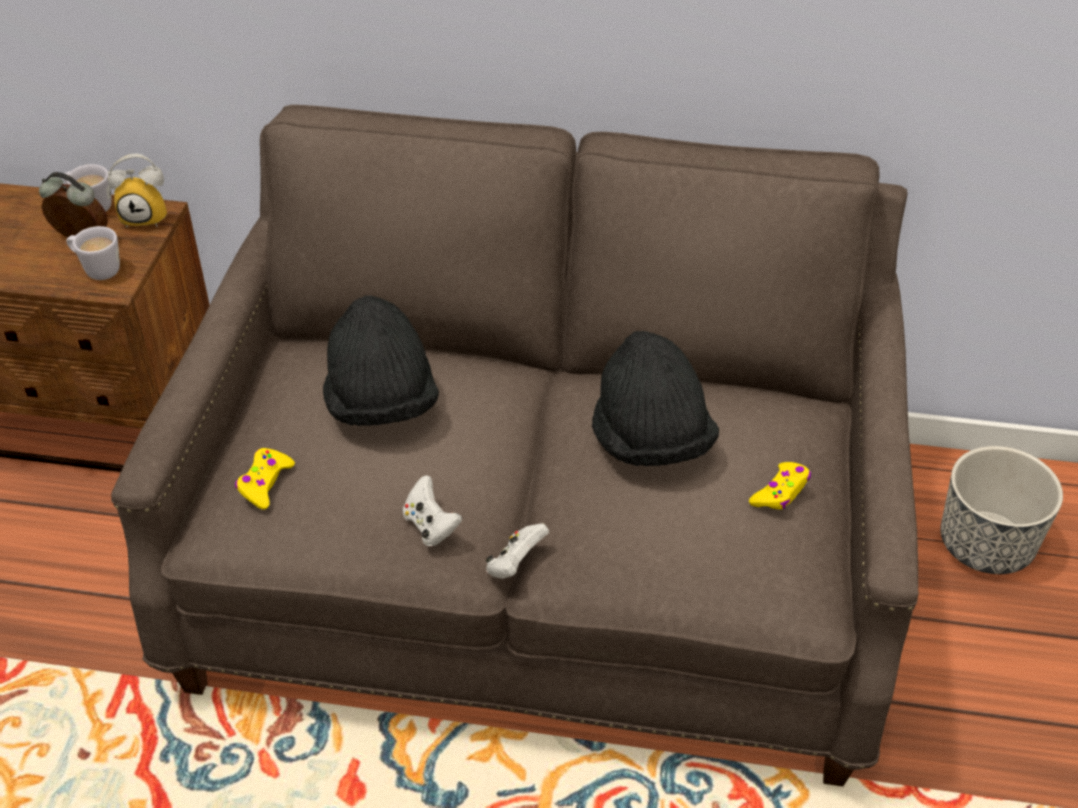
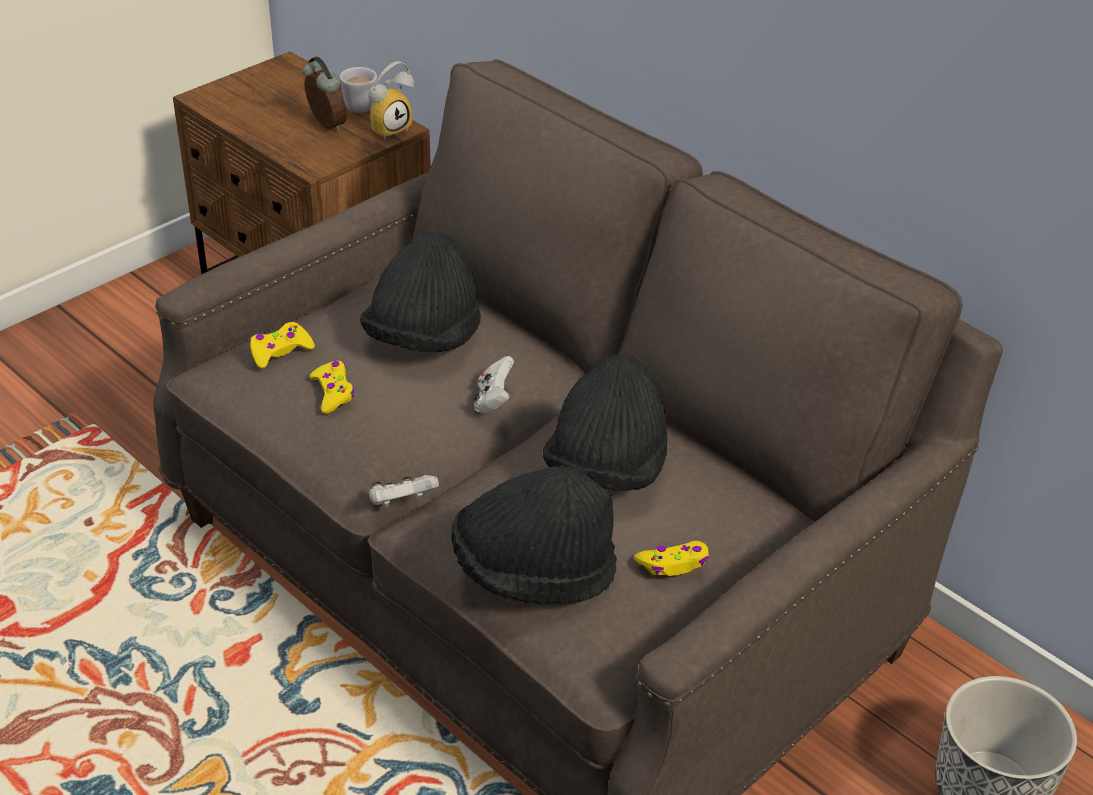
camera: 35 degrees right, 5 degrees down
(97, 269) = (315, 150): white mug -> none
(147, 217) = (389, 128): alarm clock -> alarm clock turned 75 degrees counterclockwise
(357, 496) = (333, 392): none -> yellow game controller
(430, 526) = (363, 441): white game controller -> white game controller (493, 400)
(690, 561) = (533, 571): none -> black hat

